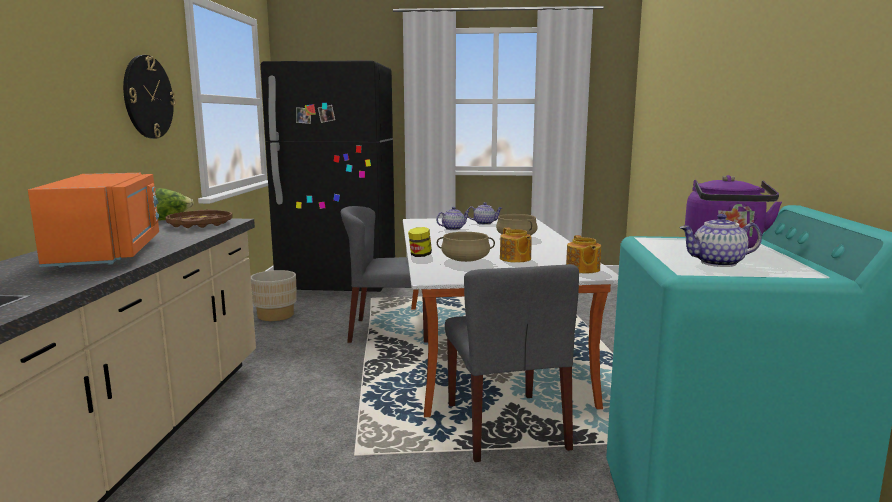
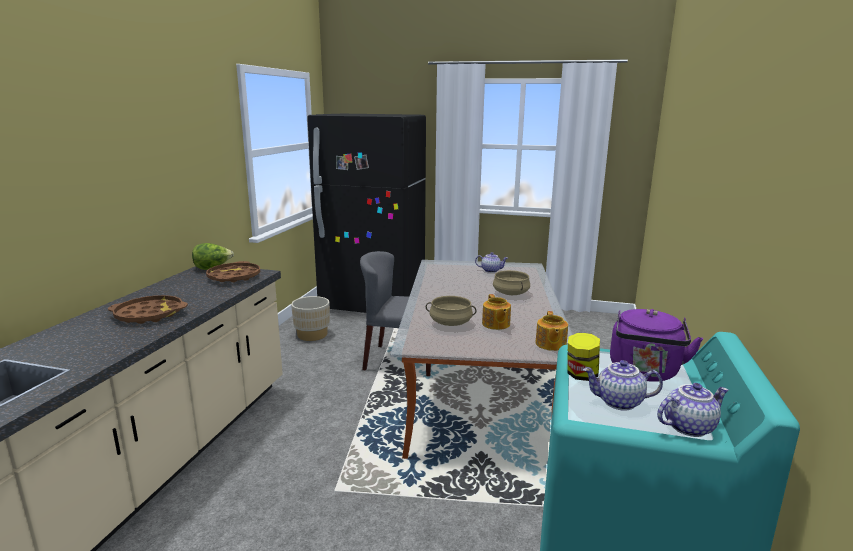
camera: 10 degrees right, 5 degrees up
(110, 253) = (149, 314): orange microwave -> brown tray
(148, 97) = (201, 163): wall clock -> none
(420, 255) = (414, 313): jar -> jar (581, 375)
(453, 228) = (459, 277): teapot -> teapot (688, 426)
(506, 426) = (469, 476): grey chair -> none

